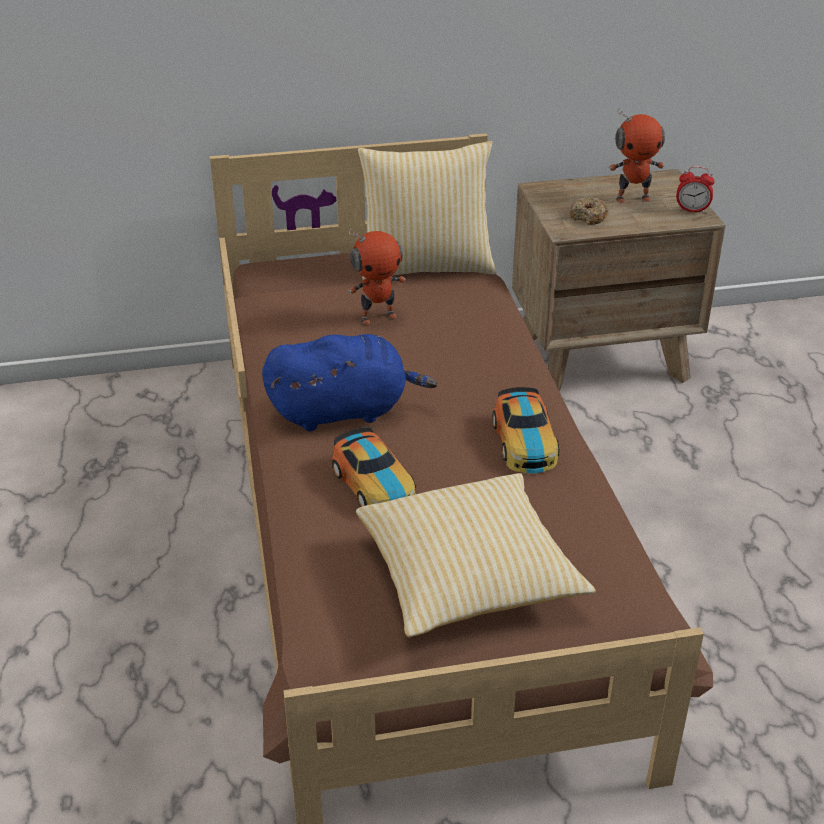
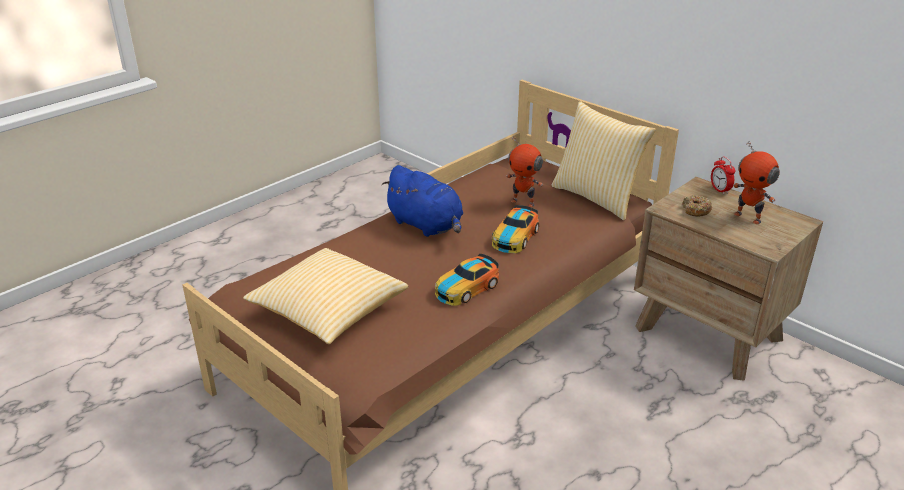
camera: 55 degrees right, 5 degrees down
(374, 484) = (375, 257): toy car -> toy car (514, 237)
(692, 210) = (773, 243): alarm clock -> alarm clock (720, 190)

